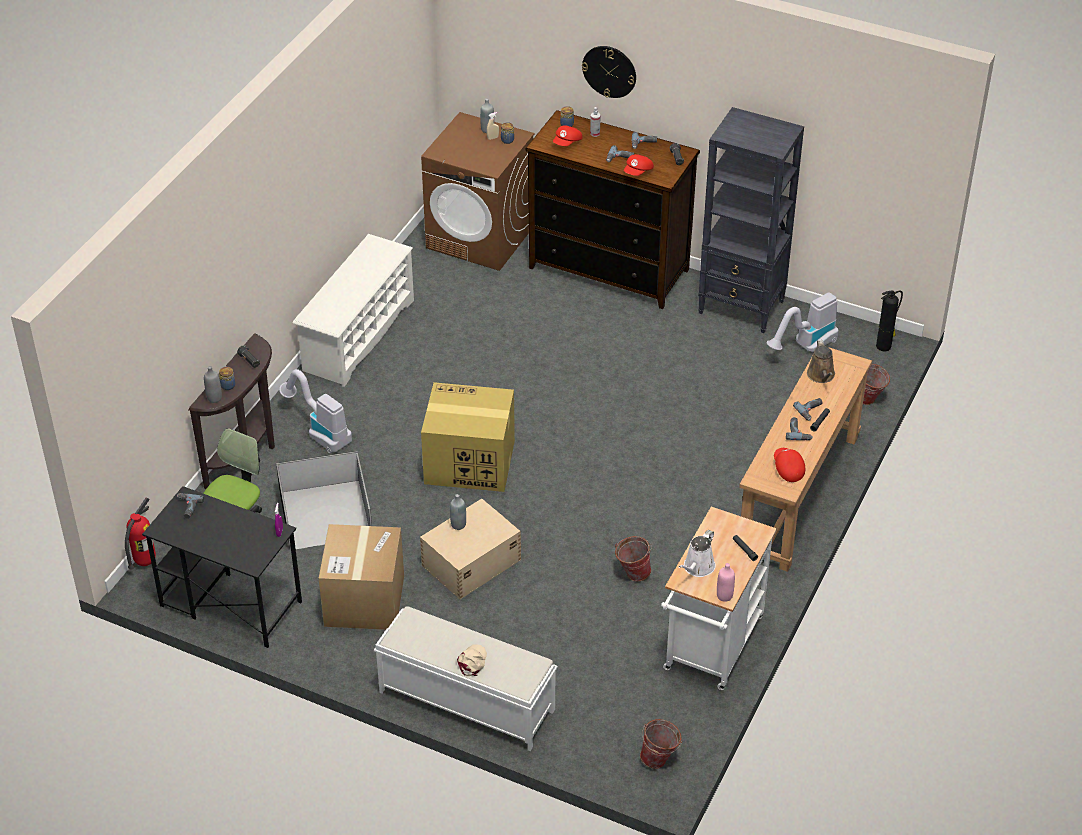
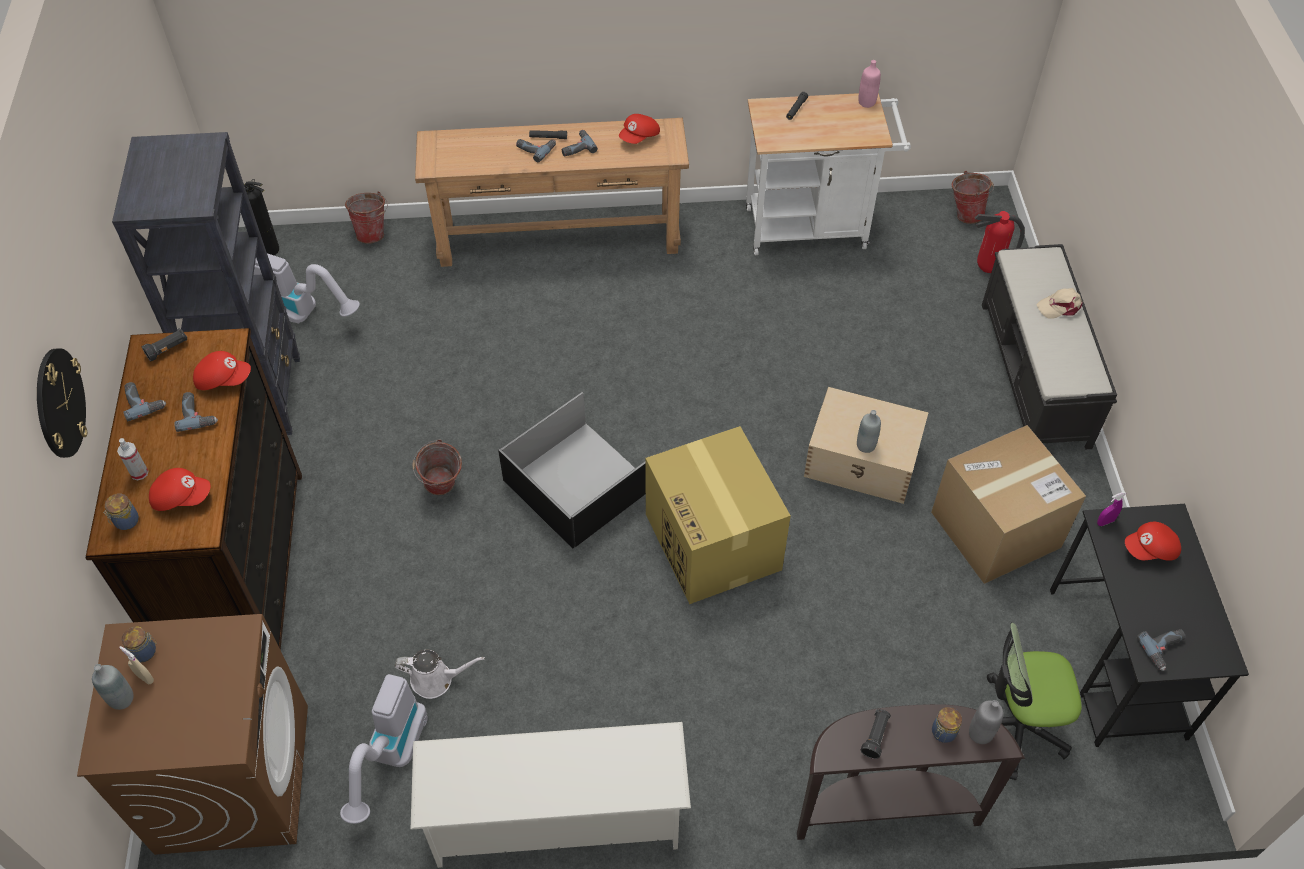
camera: 120 degrees left, 10 degrees up
(145, 562) = (1147, 810): fire extinguisher -> fire extinguisher (988, 269)
(244, 540) = (1150, 550): none -> red cap
(319, 431) = (778, 746): vacuum cleaner -> vacuum cleaner (390, 760)
(324, 514) = (910, 648): black storage box -> black storage box (580, 485)
(465, 700) = (1035, 375): white bench -> black bench
(632, 573) = (766, 320): bucket -> bucket (442, 489)
(697, 568) = (849, 131): white watering can -> white watering can (436, 679)
(821, 376) = (470, 159): brown watering can -> none

